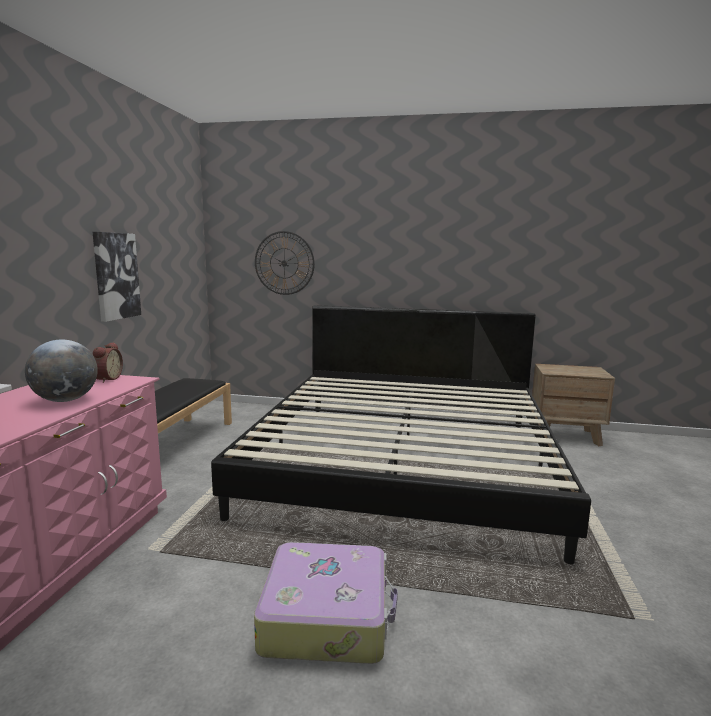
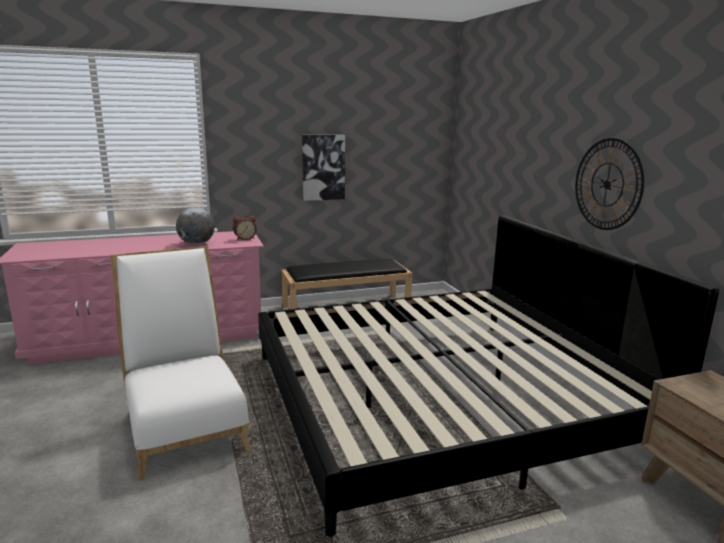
camera: 60 degrees right, 5 degrees up
(284, 263) = (493, 165): wall clock -> wall clock (607, 184)
(327, 616) = (185, 426): suitcase -> white chair

